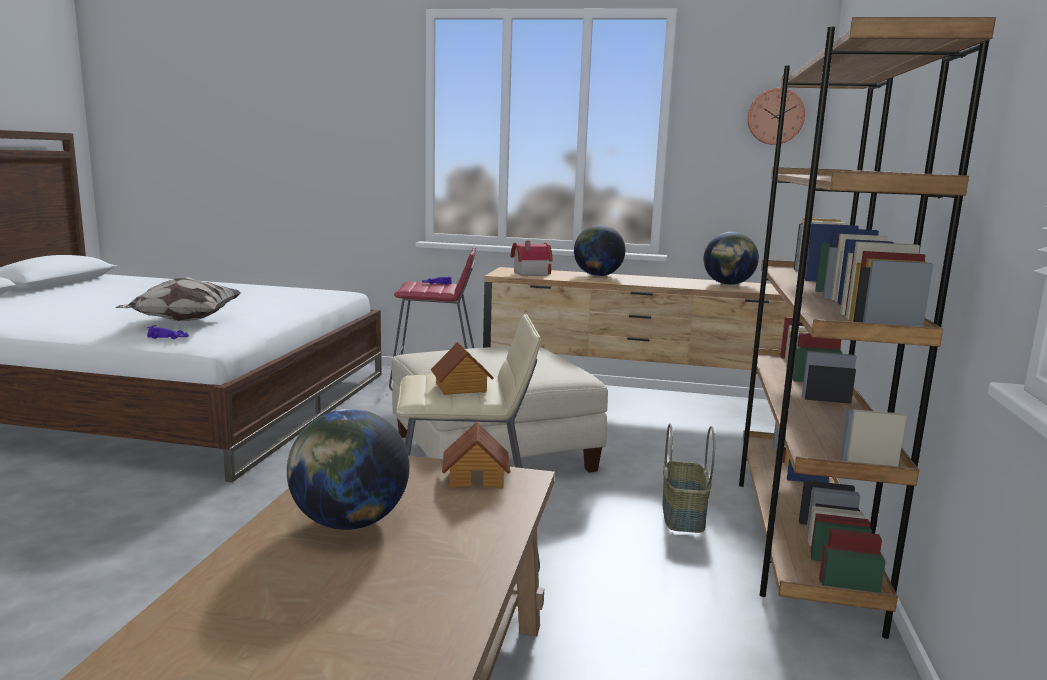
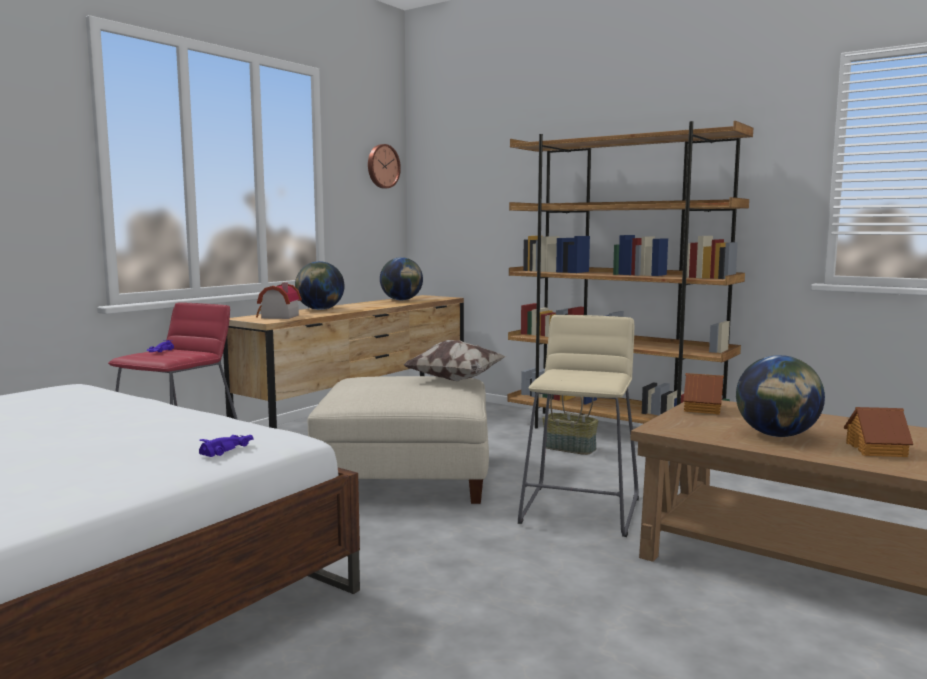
camera: 65 degrees left, 5 degrees down
(183, 320) = (135, 441): pillow -> pillow (456, 380)
(461, 388) = (585, 374): toy house -> toy house (877, 449)

